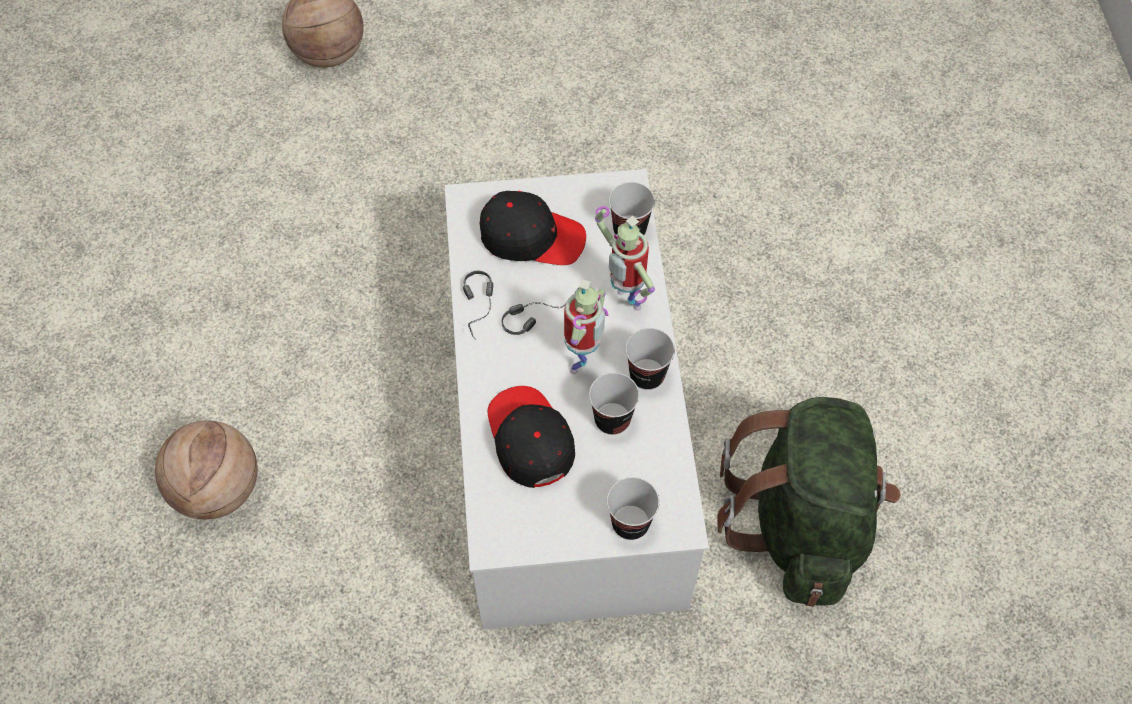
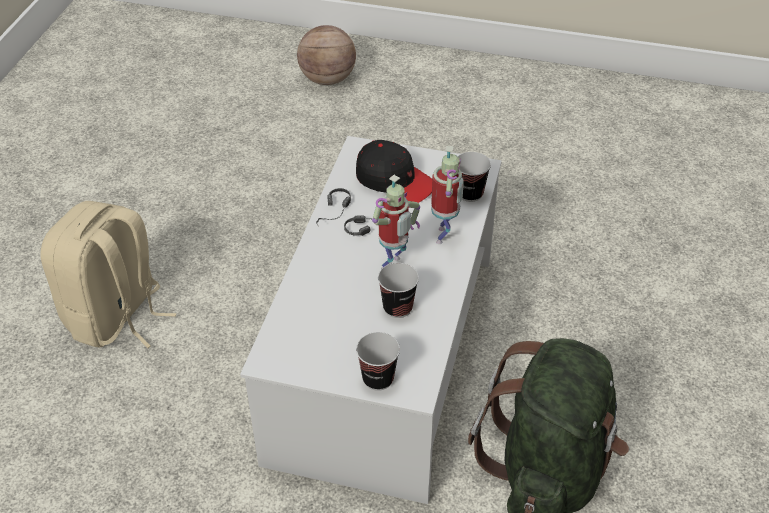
camera: 20 degrees right, 15 degrees down
(218, 489) = (116, 317): basketball -> beige backpack
(529, 439) = (328, 303): black cap -> none
(624, 301) = (444, 236): toy robot -> toy robot turned 150 degrees counterclockwise
(647, 375) = (439, 286): cup -> none

